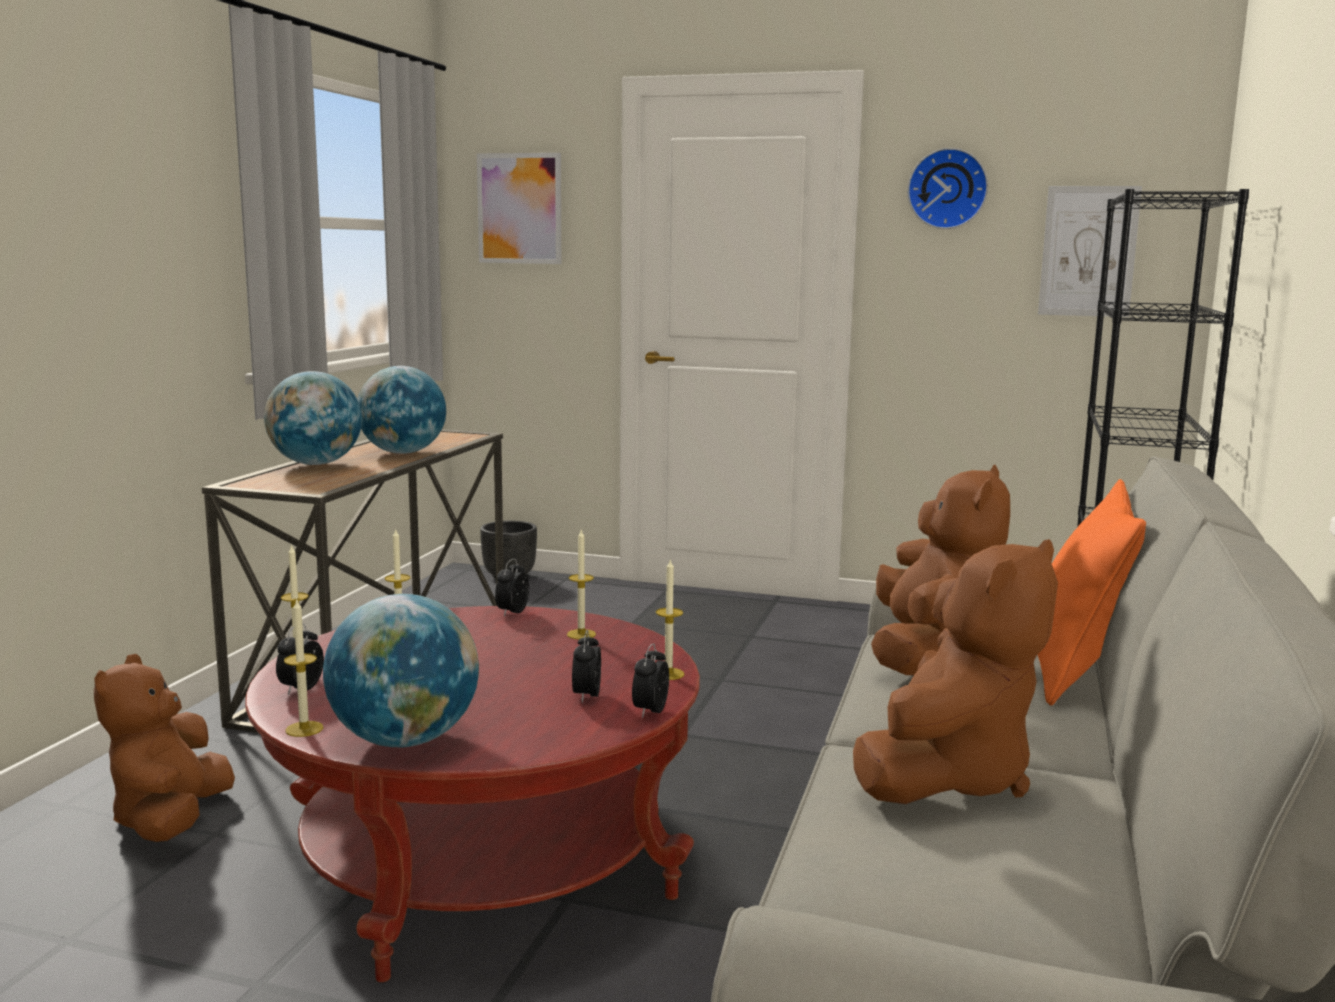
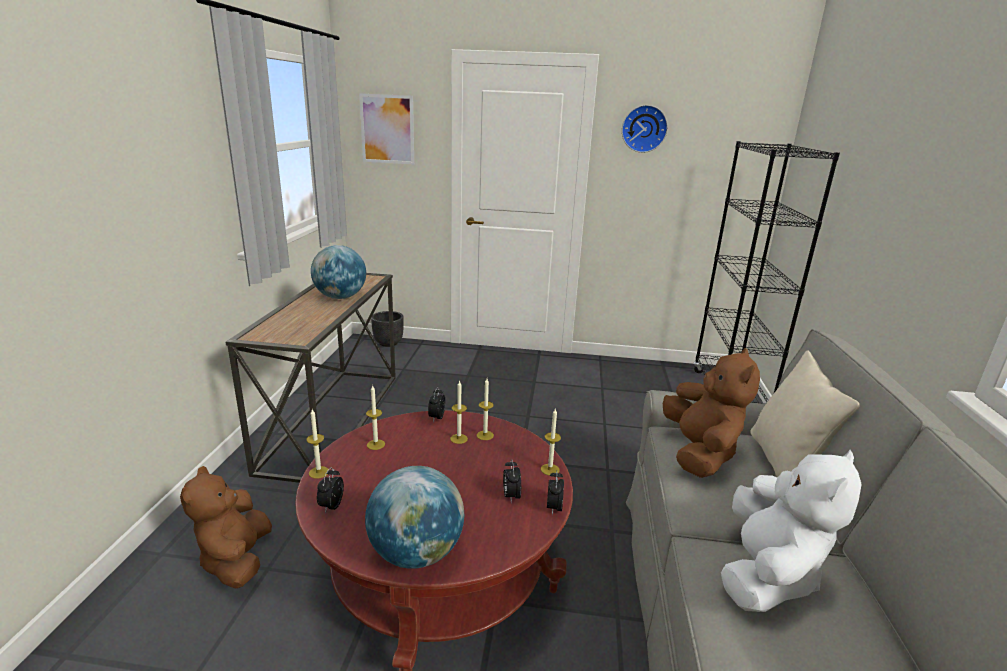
camera: 10 degrees left, 10 degrees up
(304, 729) = (347, 548): candle -> candle (459, 438)
(315, 464) = (291, 312): globe -> none
(948, 776) = (766, 574): brown plush toy -> white plush toy
(1075, 673) = (783, 464): orange pillow -> beige pillow
(1088, 251) = (719, 168): picture -> none

